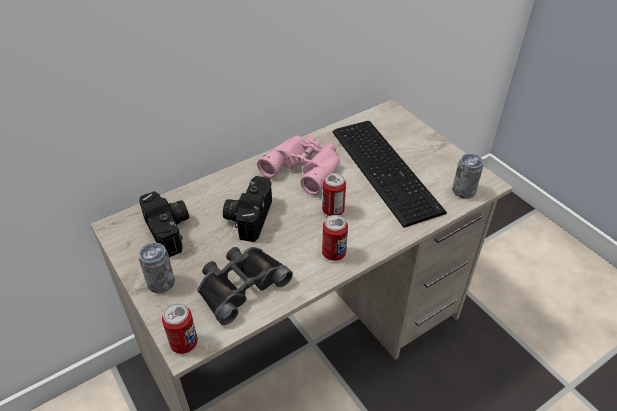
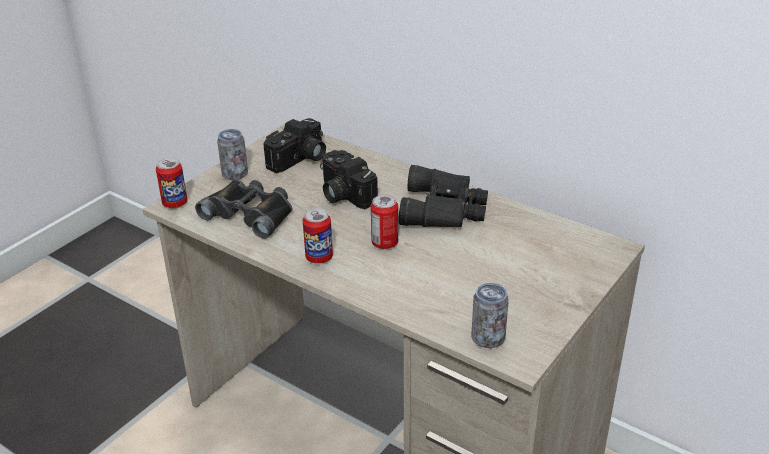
camera: 70 degrees right, 10 degrees down
(248, 216) = (343, 194): camera -> camera turned 120 degrees counterclockwise
(304, 166) = (445, 209): pink binoculars -> black binoculars
(386, 168) = (487, 267): keyboard -> none

